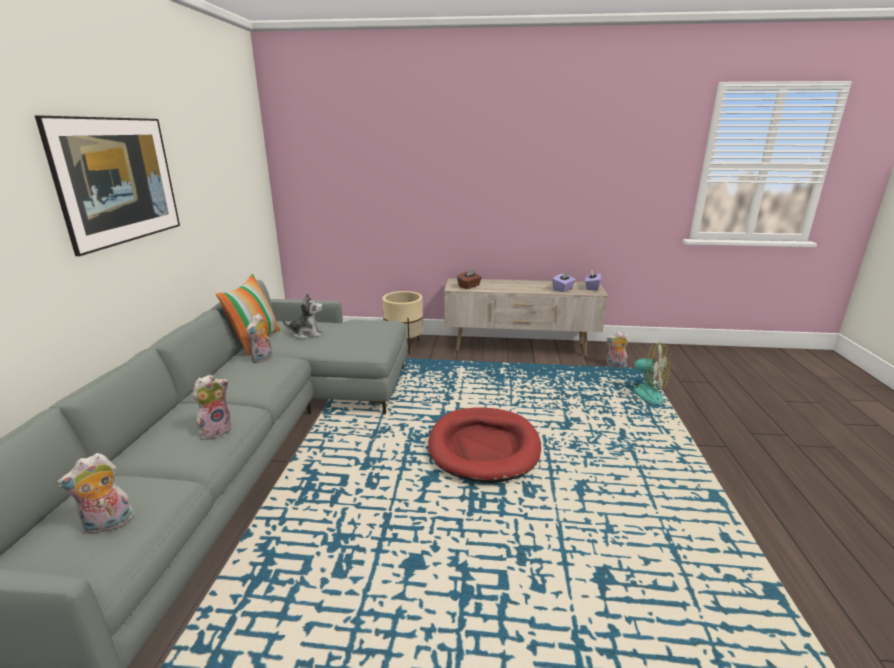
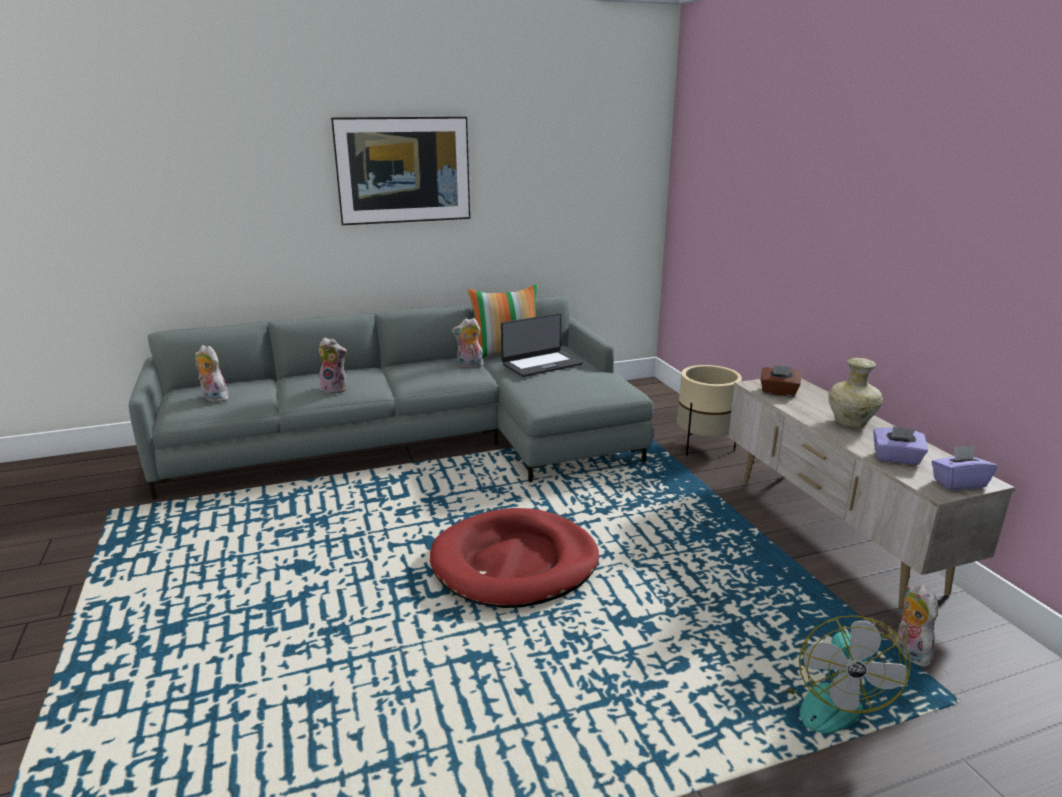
camera: 65 degrees right, 0 degrees up
(306, 334) = (541, 364): plush toy -> laptop
(519, 285) = (849, 422): none -> beige vase

